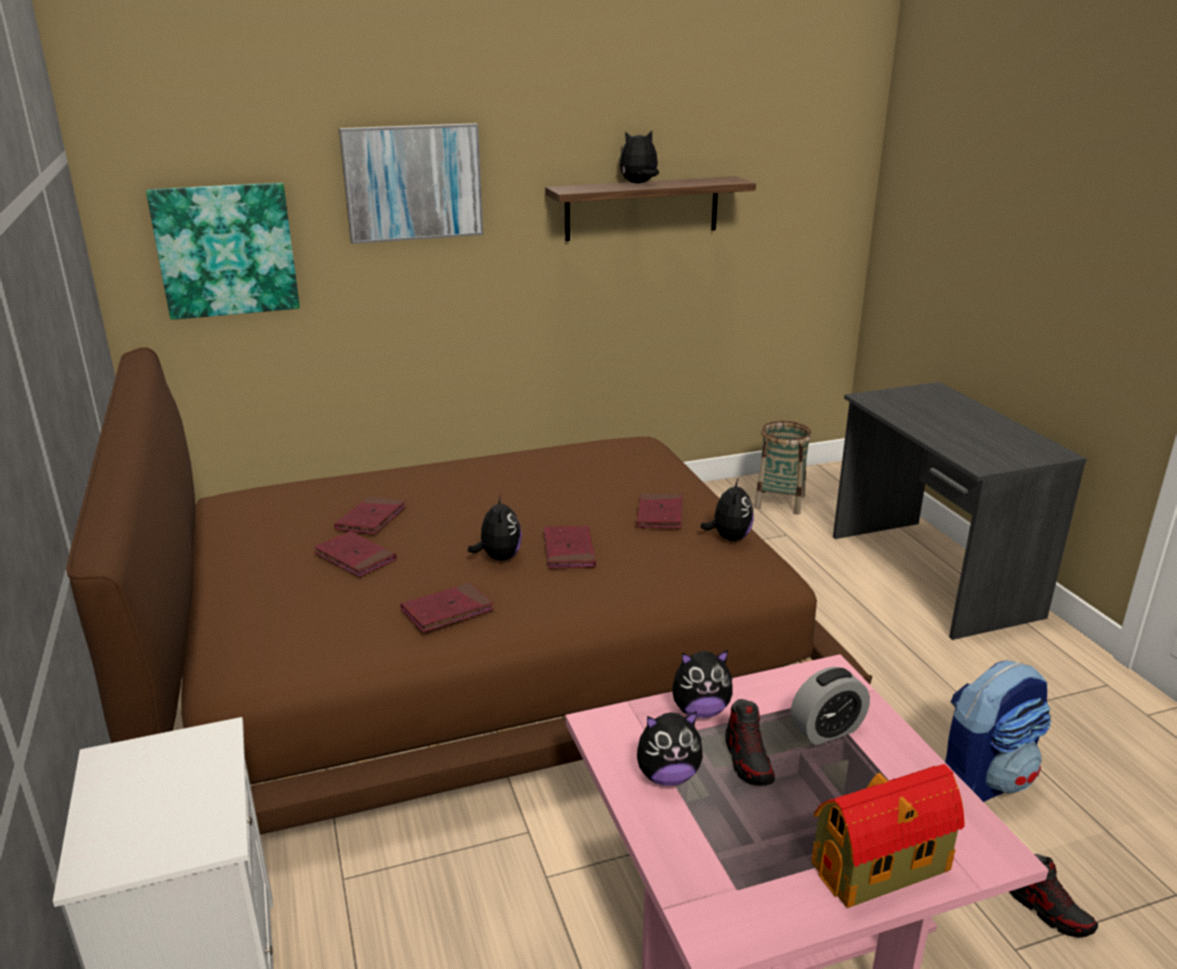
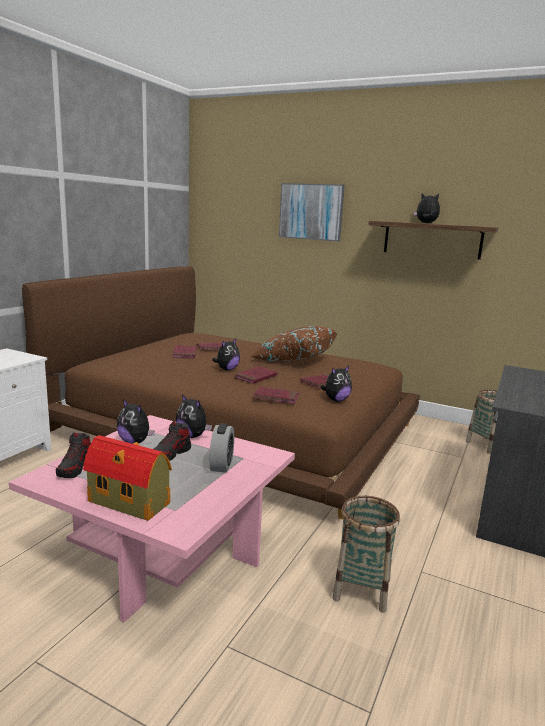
camera: 45 degrees right, 10 degrees down
(226, 250) = (232, 233): picture -> none
(447, 611) = (174, 373): red book -> red book (276, 397)
(534, 486) = (293, 360): none -> brown pillow
(827, 730) = (221, 465): alarm clock -> alarm clock turned 105 degrees counterclockwise
(984, 779) = (362, 589): backpack -> basket
(1048, 910) = (277, 651): shoe -> shoe (75, 468)

